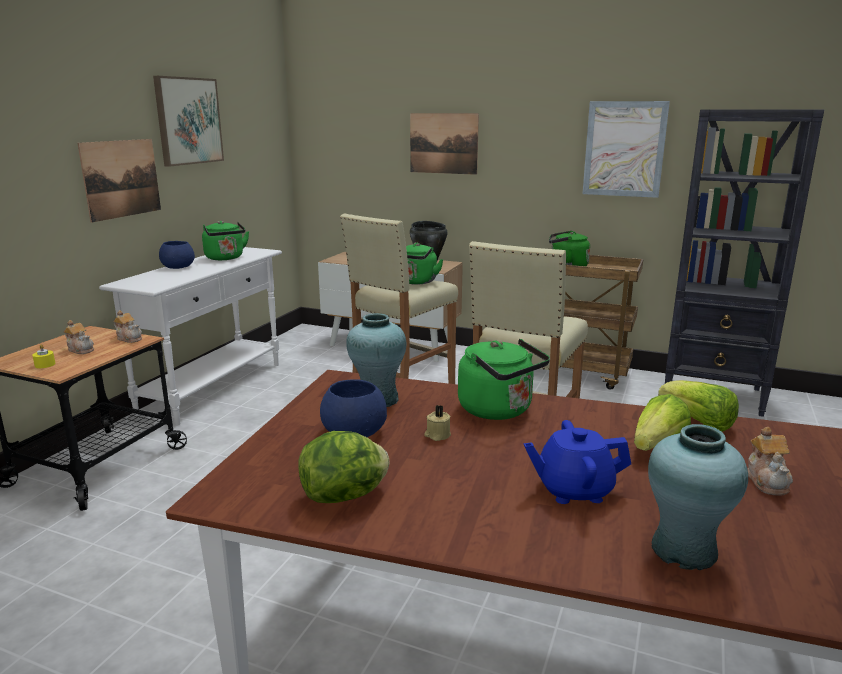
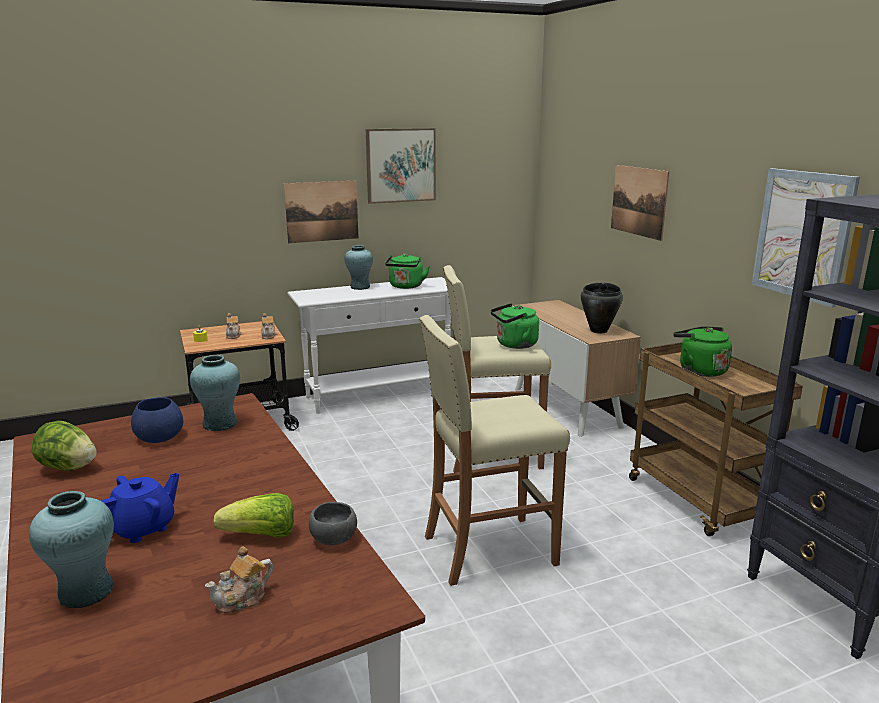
camera: 45 degrees right, 0 degrees up
(177, 267) = (360, 287): blue bowl -> turquoise vase
(437, 435) = (183, 460): beige candle -> none
(499, 410) = (252, 463): green kettle -> none
(573, 490) = (143, 528): blue teapot -> blue teapot turned 90 degrees clockwise
(697, 423) = (333, 540): lettuce -> grey bowl

